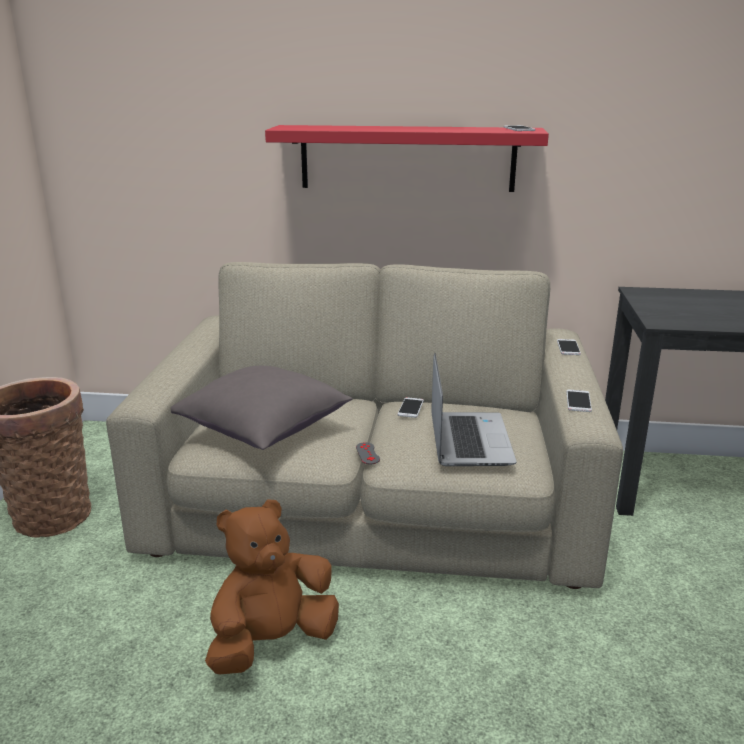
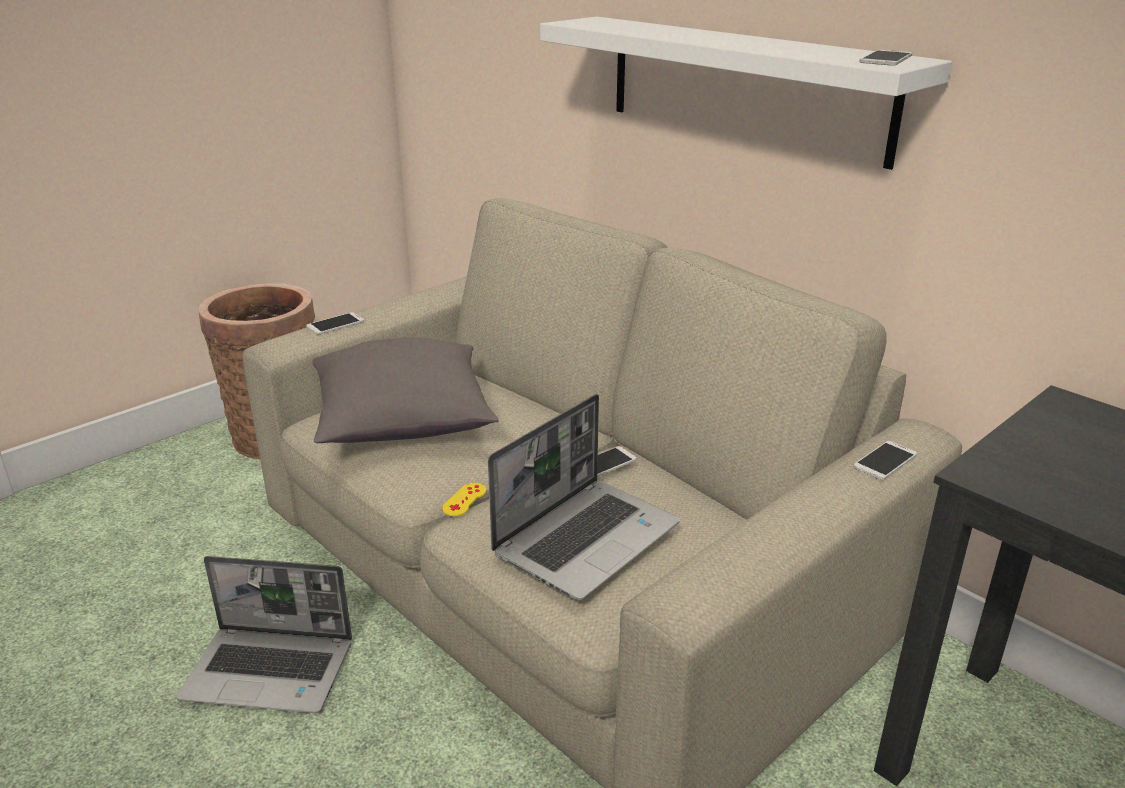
camera: 40 degrees right, 5 degrees up
(272, 641) = (271, 671): brown plush toy -> laptop
(367, 453) = (464, 500): grey game controller -> yellow game controller
(407, 158) = (744, 87): red shelf -> white shelf
(578, 401) = (737, 550): phone -> phone (335, 324)

